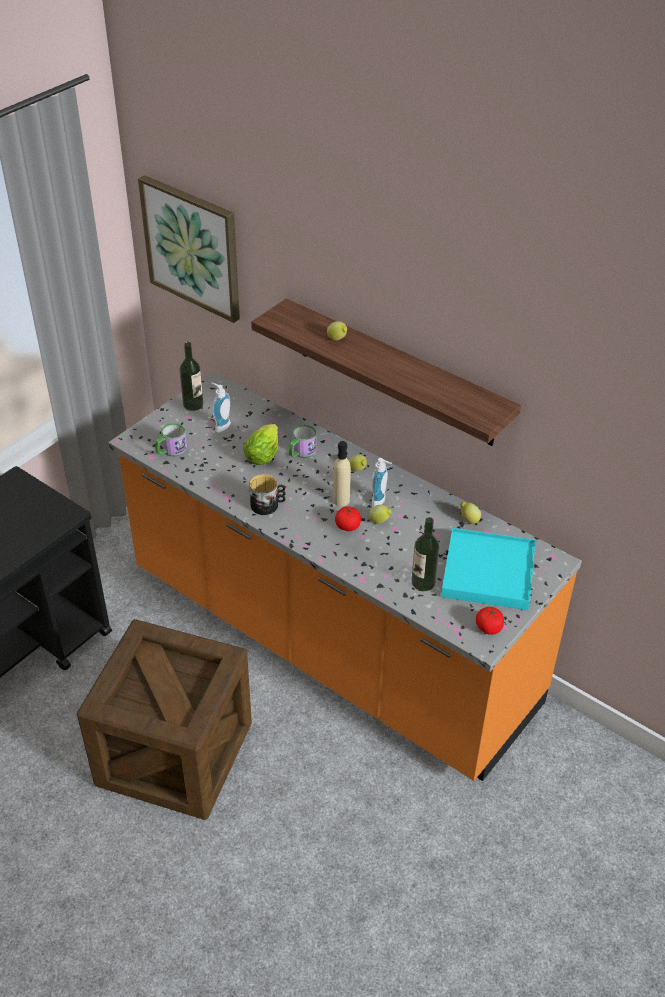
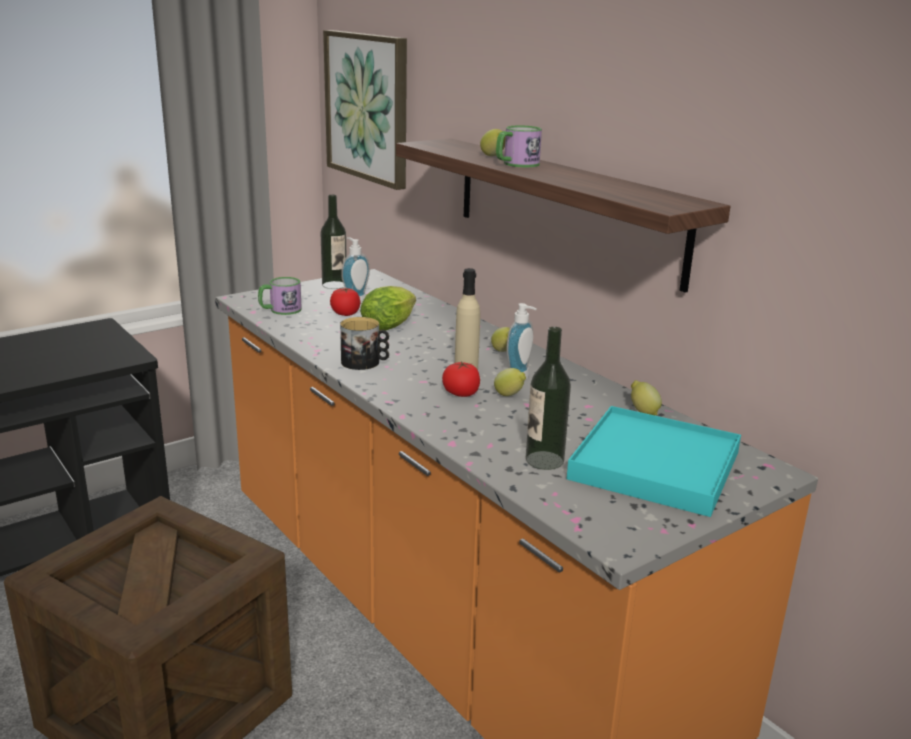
camera: 15 degrees right, 20 degrees down
(301, 452) = (438, 330): mug -> mug (516, 164)
(488, 628) = (633, 527): tomato -> tomato (345, 314)

